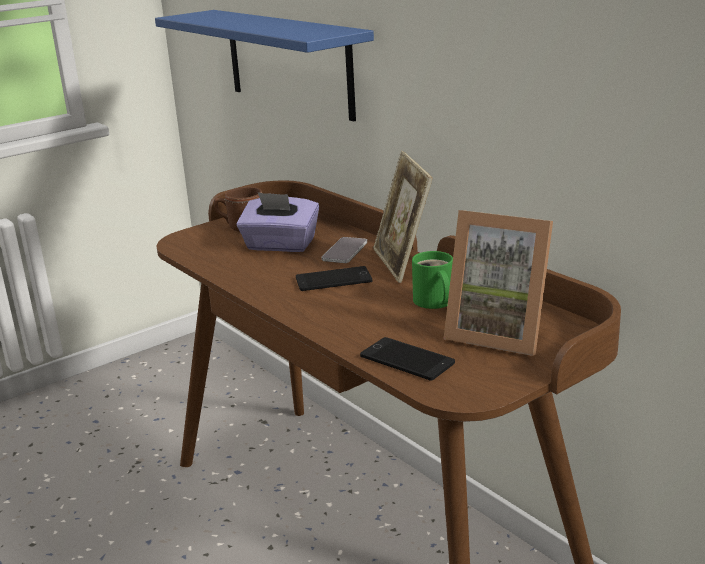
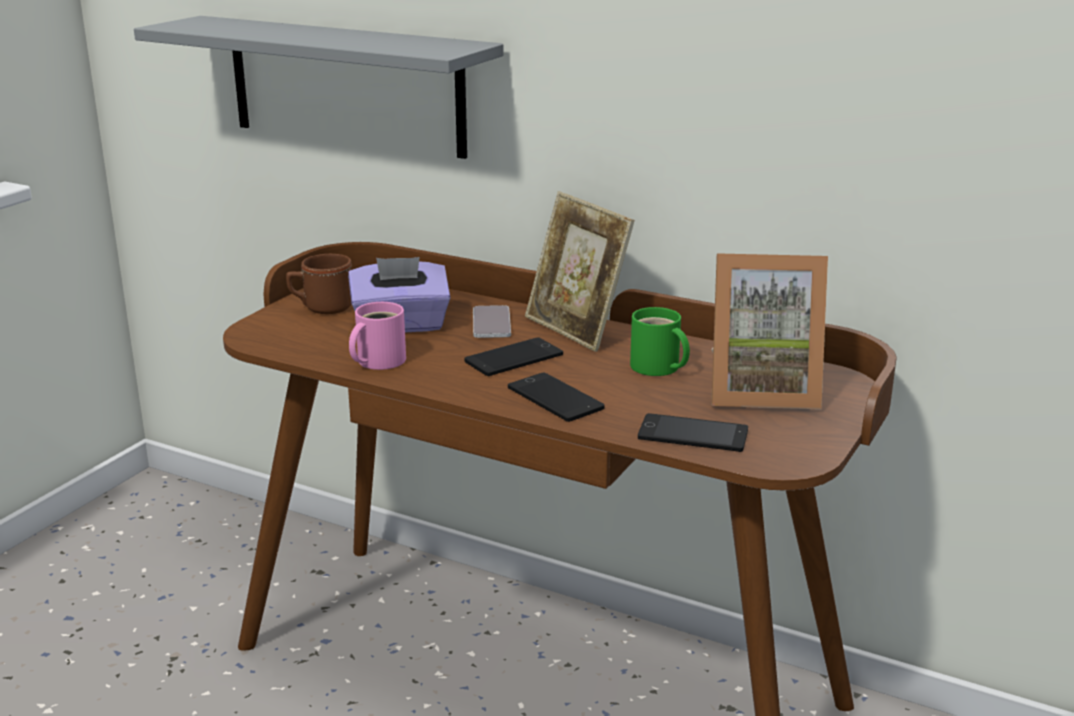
camera: 25 degrees left, 0 degrees up
(237, 270) = (377, 361): none -> pink mug
(288, 62) = (345, 85): blue shelf -> grey shelf
(332, 315) = (555, 398): none -> phone

